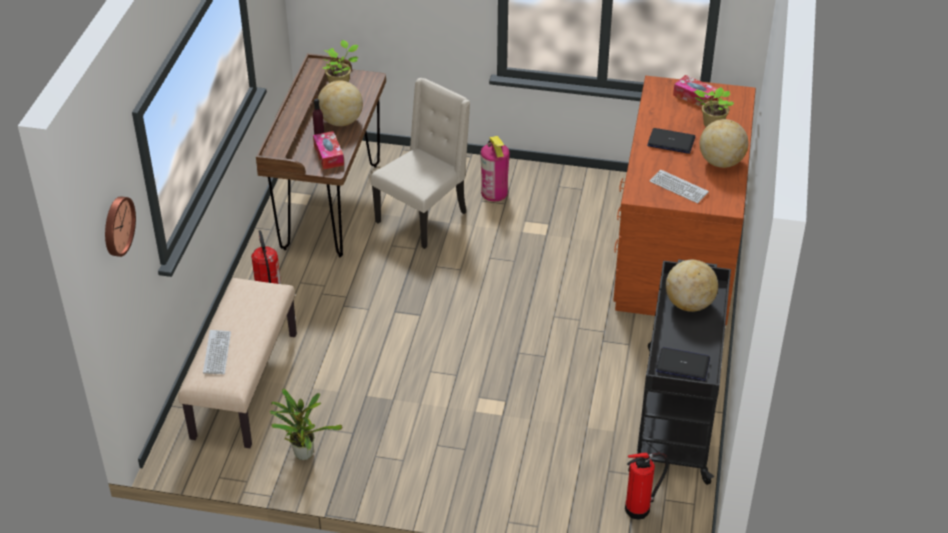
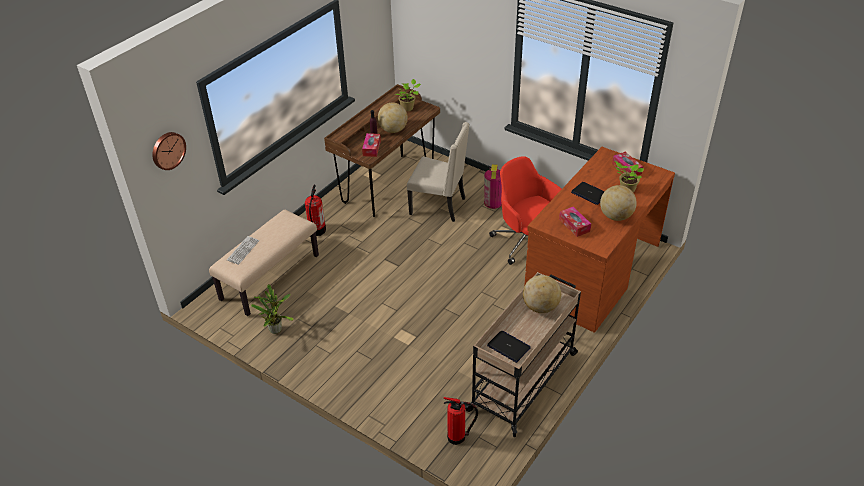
camera: 25 degrees right, 0 degrees up
(423, 217) = (439, 206): beige chair -> beige chair turned 45 degrees clockwise
(572, 234) = (526, 242): none -> red office chair
(677, 412) = (524, 380): black cart -> beige cart
(678, 187) = (574, 225): keyboard -> tissue box

